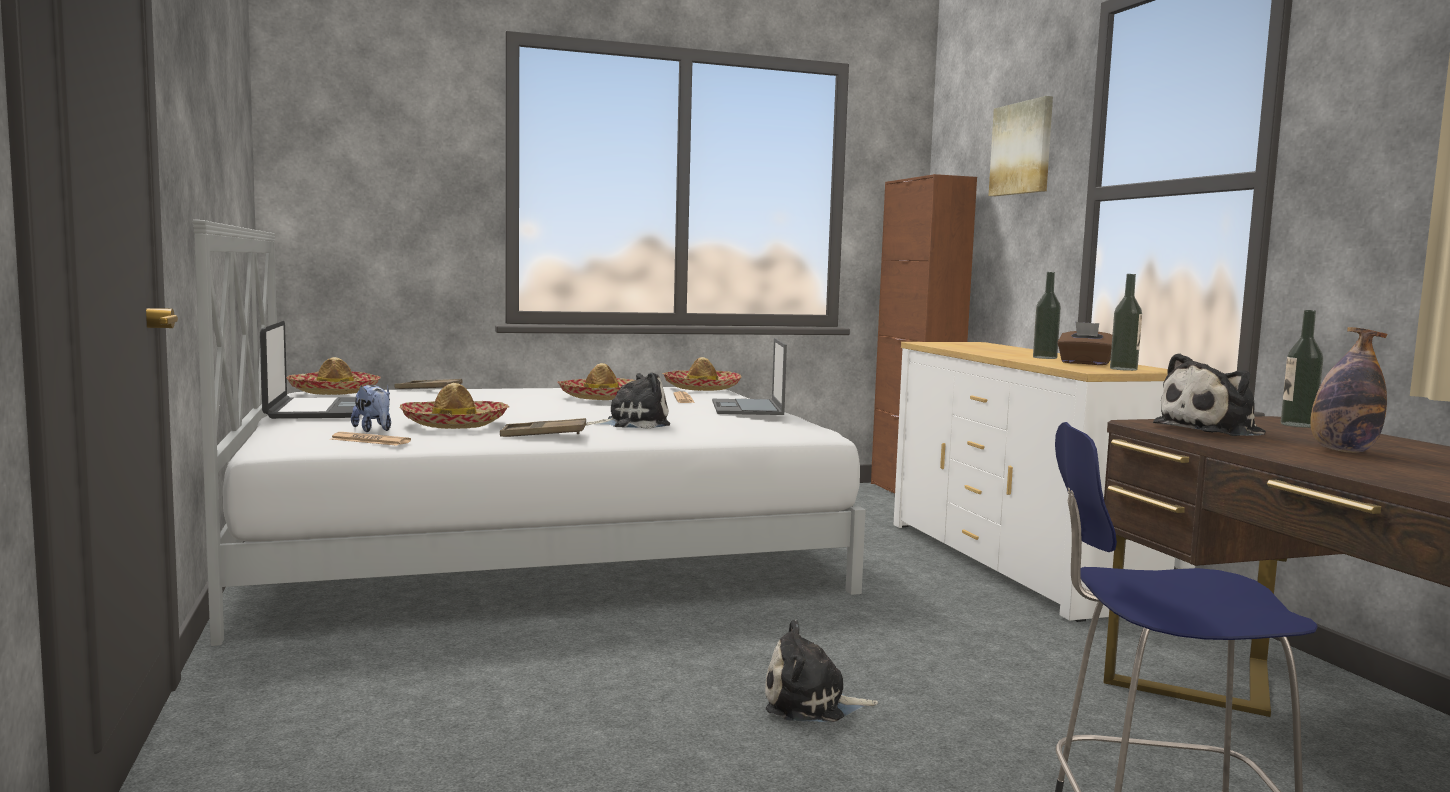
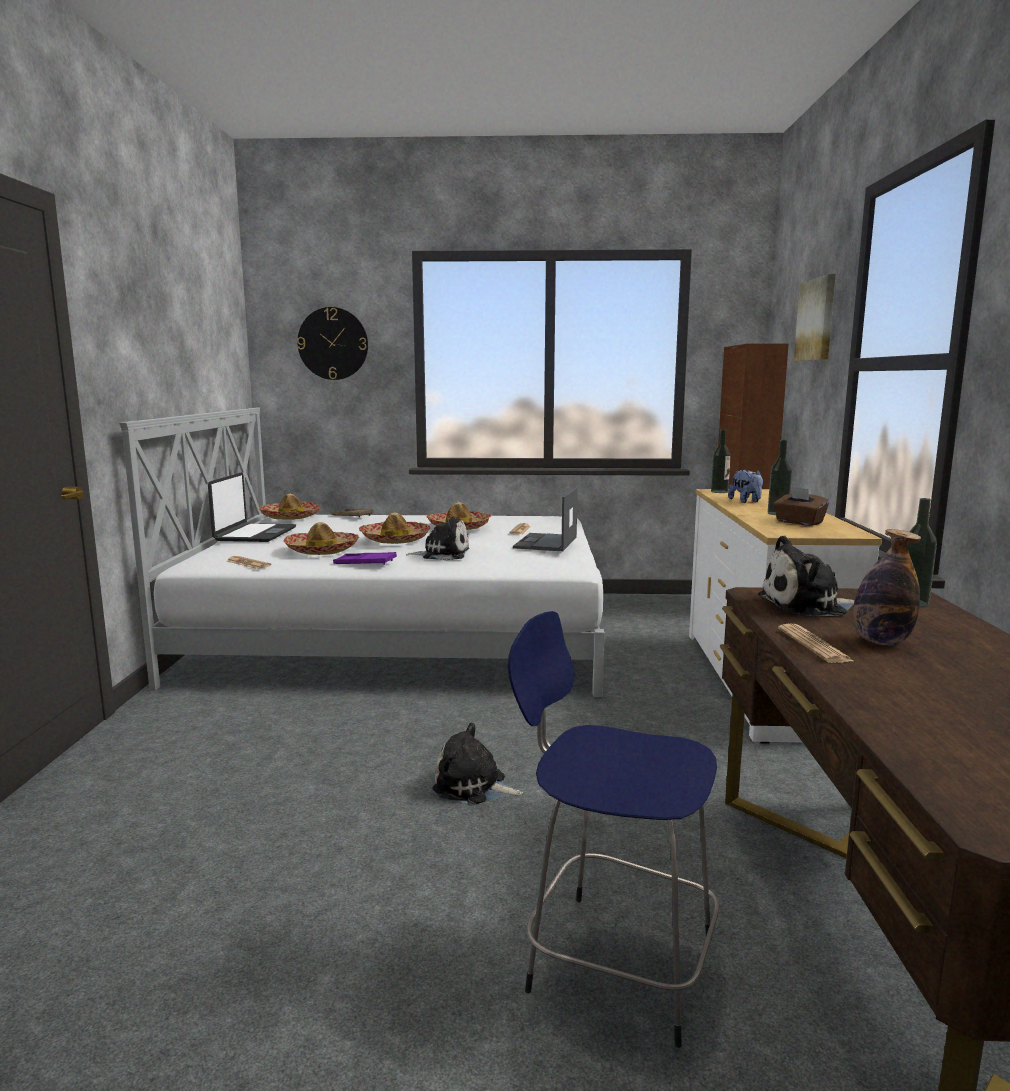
camera: 20 degrees right, 5 degrees up
(374, 430) = (265, 553): plush toy -> plush toy (746, 501)
(388, 148) = (333, 343): none -> wall clock
(543, 435) = (365, 563): brown tray -> purple tray
(701, 388) = (550, 519): hat -> hat (394, 539)
(1123, 369) = (817, 532): bottle -> bottle (719, 492)
(1294, 456) = (814, 645): none -> newspaper

